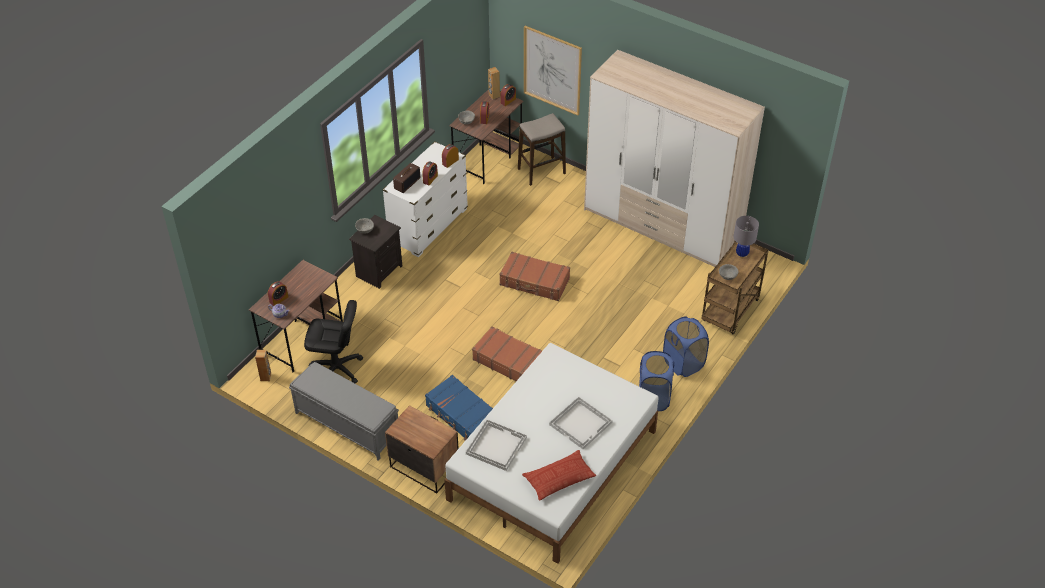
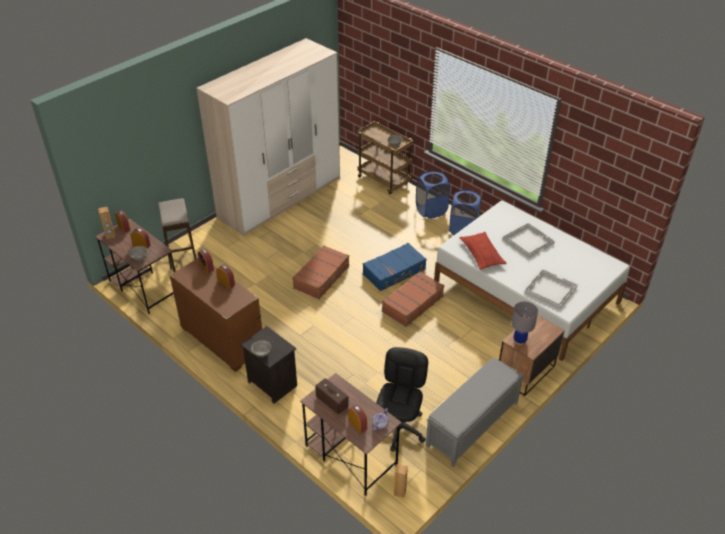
camera: 80 degrees left, 5 degrees down
(407, 183) = (225, 300): radio -> radio (331, 401)
(428, 226) = (222, 340): white dresser -> brown dresser
(462, 415) = (469, 341): blue suitcase -> blue suitcase (394, 272)
(552, 70) = (145, 163): picture -> none
(559, 478) = (583, 259): pillow -> pillow (482, 253)
(742, 254) = (373, 134): grey table lamp -> grey table lamp (520, 341)

